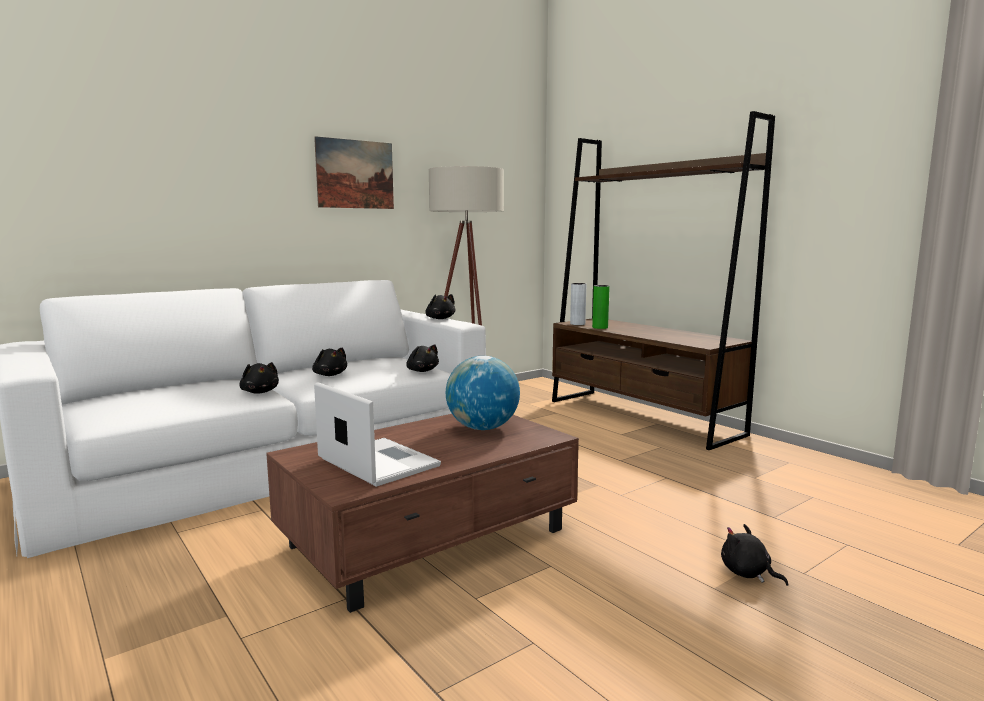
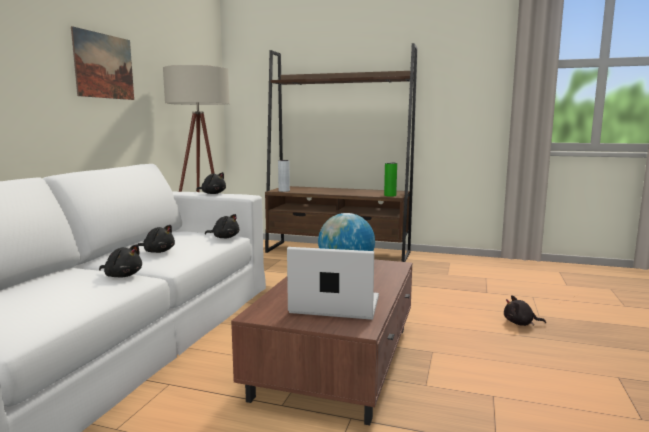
camera: 35 degrees left, 0 degrees up
(600, 327) = (305, 191): green vase -> green vase (390, 195)

